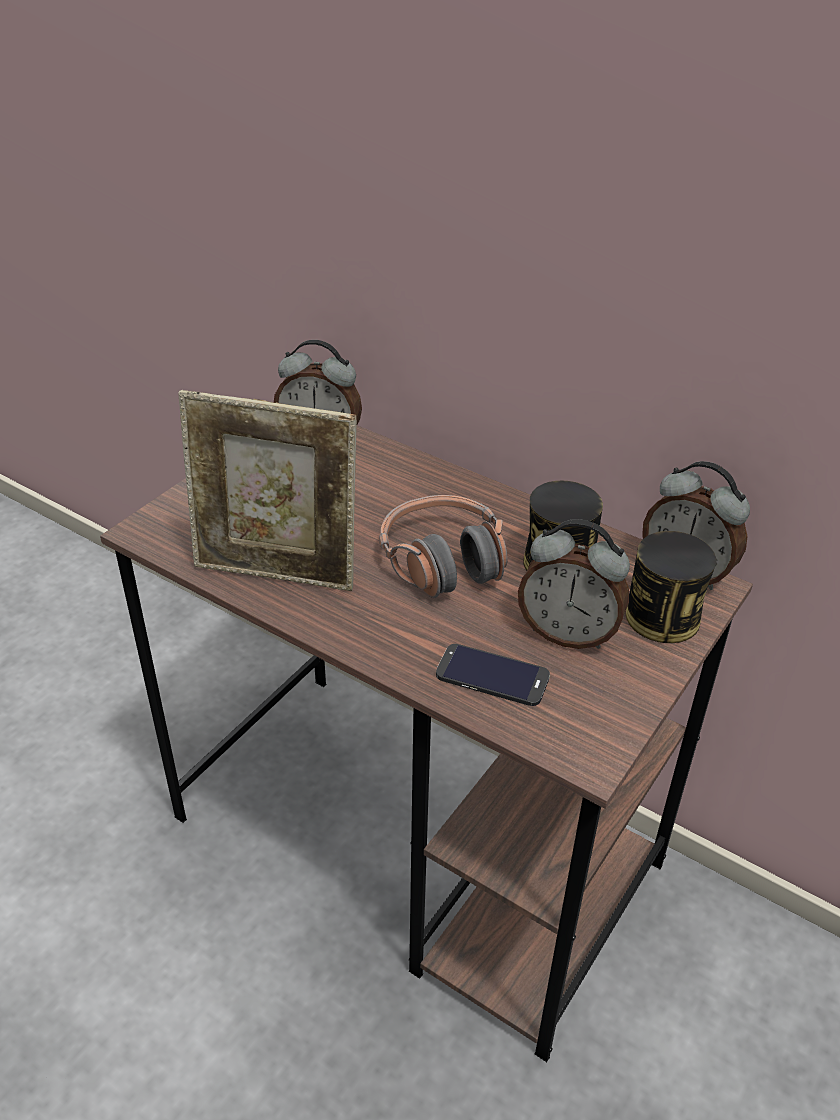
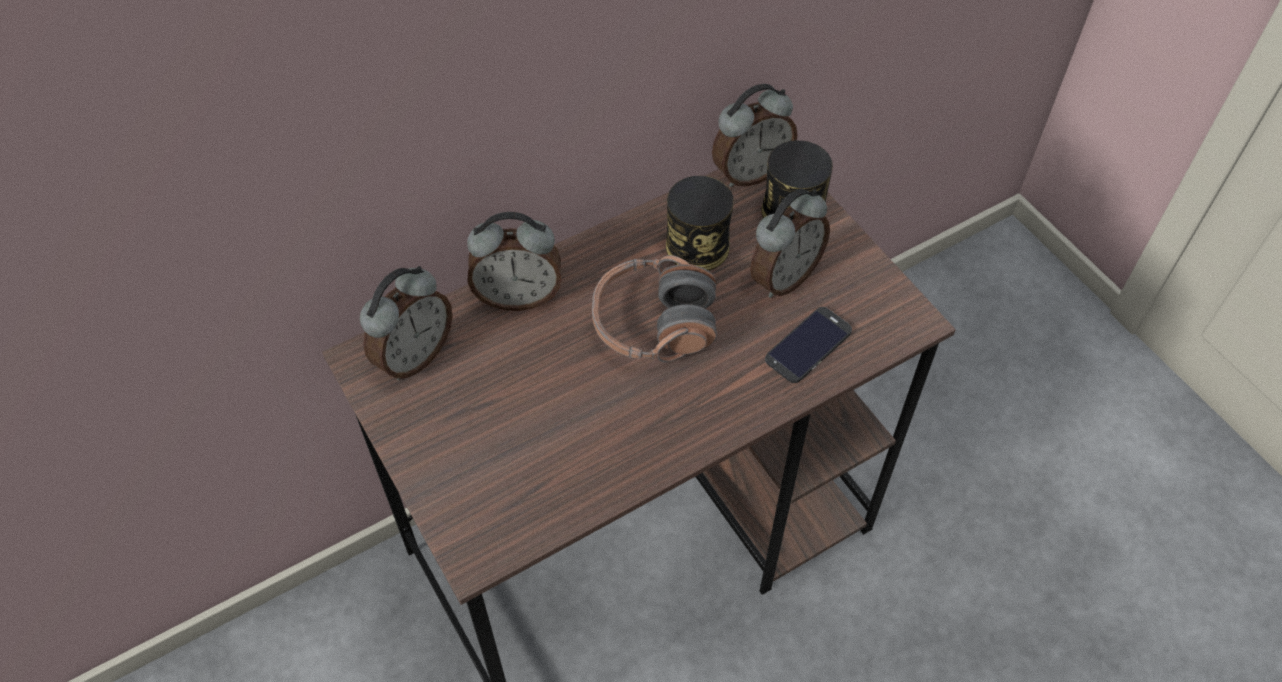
camera: 65 degrees left, 15 degrees up
(277, 573) = (605, 456): picture frame -> none
(417, 475) = (518, 296): none -> alarm clock

